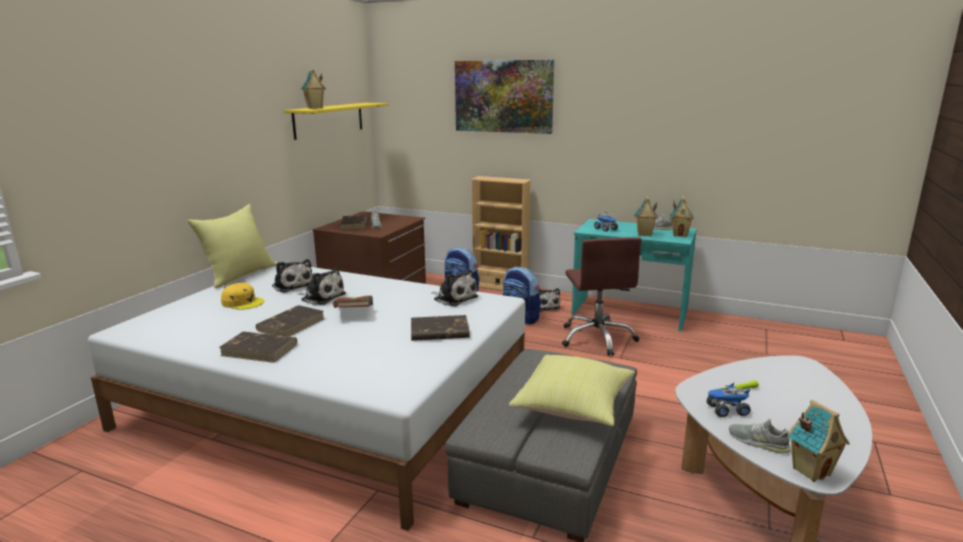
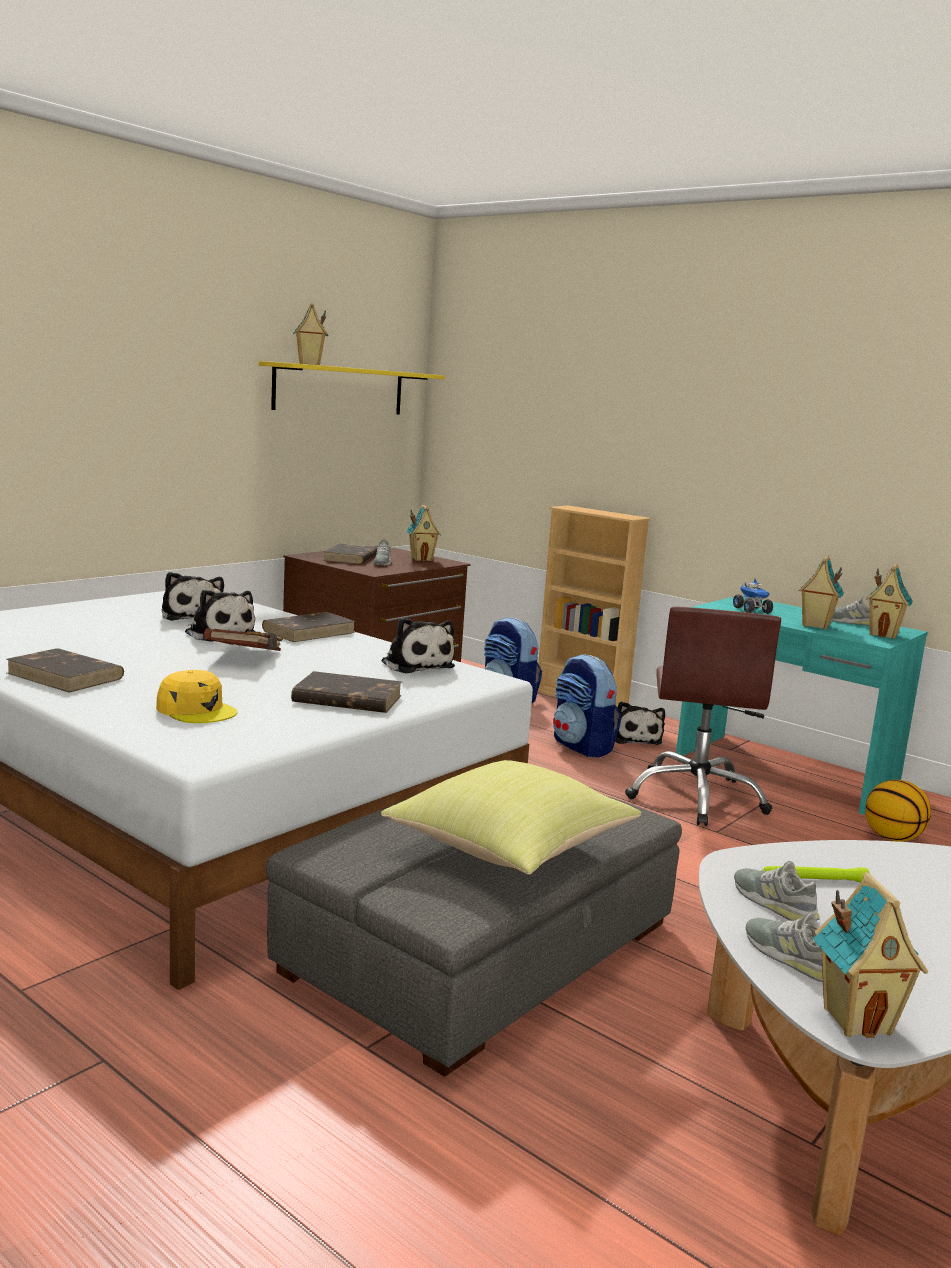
camera: 15 degrees right, 5 degrees down
(239, 275) = (132, 594): yellow pillow -> none
(243, 302) = (102, 623): yellow cap -> yellow cap (196, 710)
(291, 324) = (141, 656): brown book -> brown book (309, 631)
(395, 218) = (421, 559): none -> toy house
(503, 96) = (620, 374): picture -> none
(702, 343) = (892, 838): none -> basketball
(726, 411) = (774, 903): toy truck -> grey shoe

